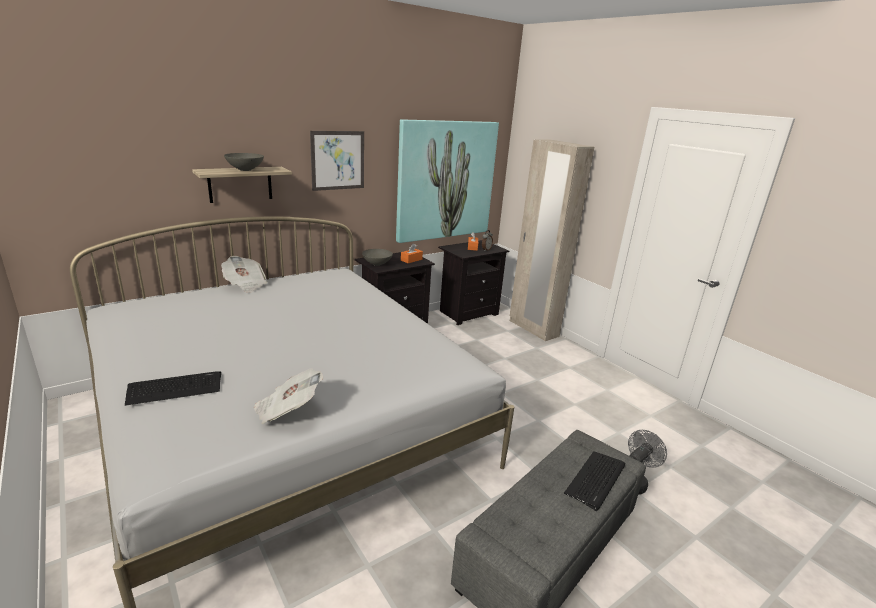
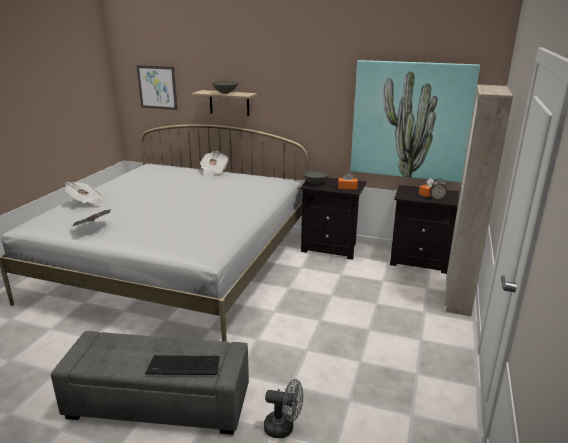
camera: 55 degrees right, 0 degrees up
(175, 388) = (86, 202): keyboard -> newspaper
(338, 160) = (300, 92): picture -> picture (157, 87)

